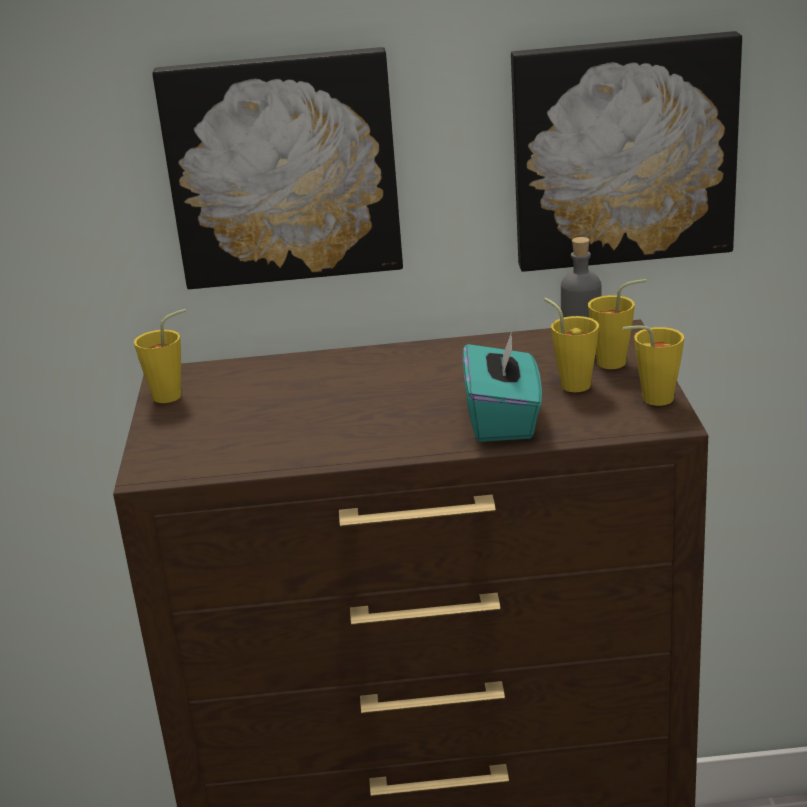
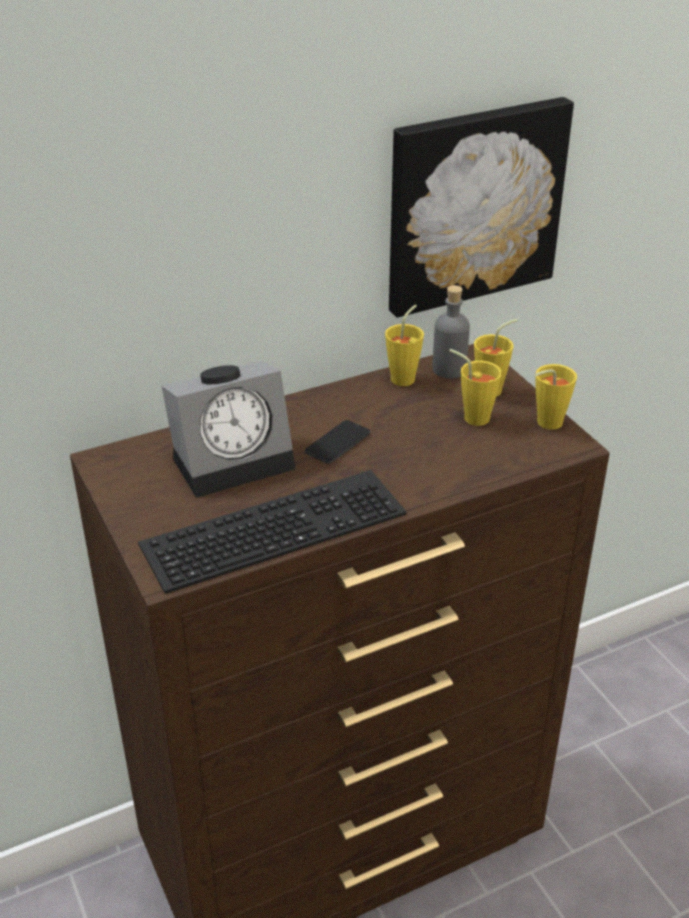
camera: 25 degrees left, 10 degrees up
(173, 394) = (123, 482): yellow cup -> yellow cup (406, 377)
(283, 168) = (194, 253): picture -> none
(285, 448) = (275, 525): none -> keyboard
(292, 389) = (235, 459): none -> alarm clock
(406, 388) = (337, 443): none -> phone
(503, 420) = (443, 464): turquoise tissue box -> none

